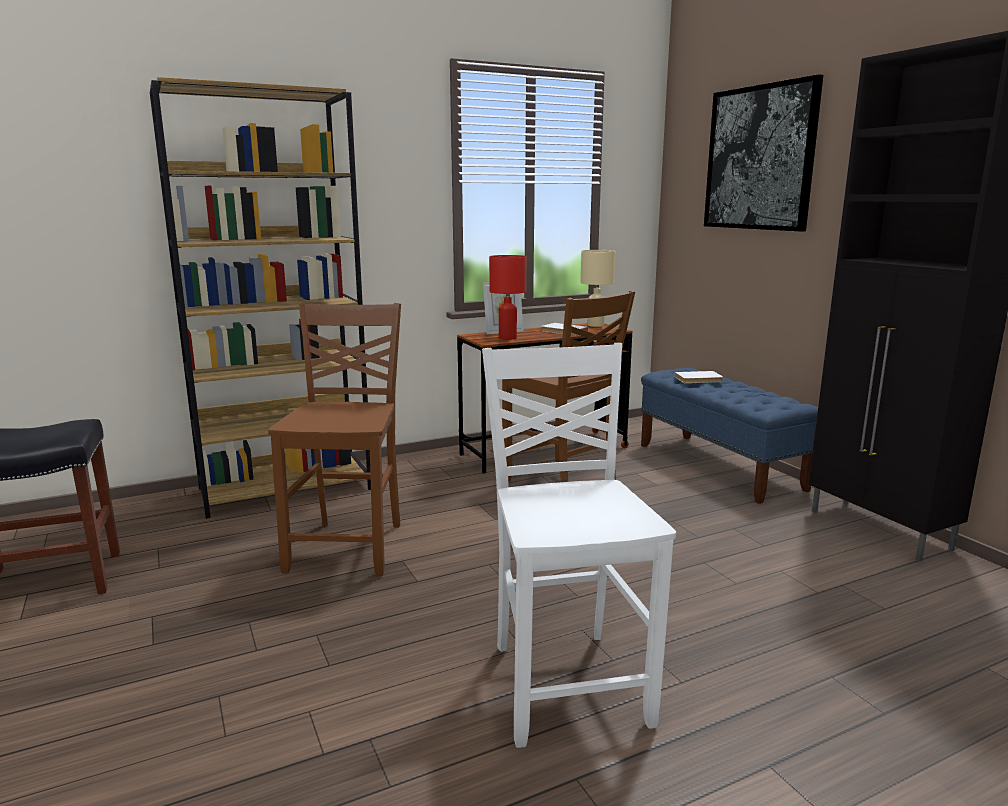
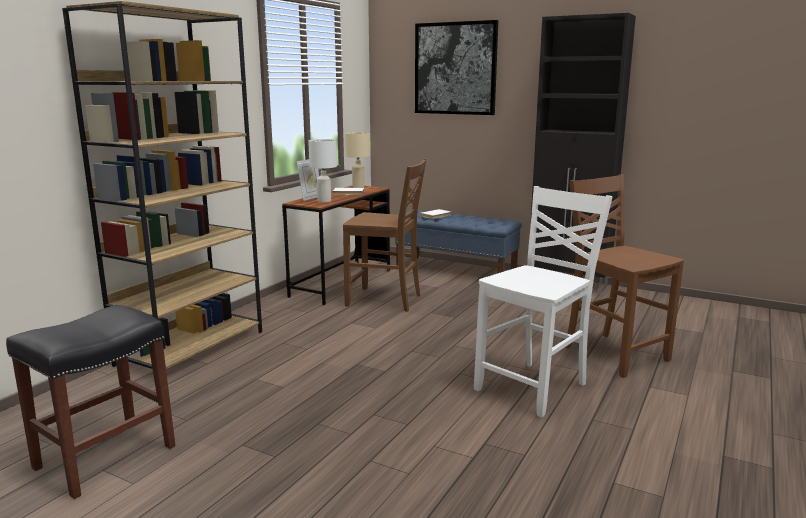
camera: 35 degrees left, 0 degrees up
(349, 546) = (309, 367): brown chair -> brown chair (613, 353)
(507, 338) = (324, 201): red table lamp -> white table lamp
(567, 682) = (534, 387): white chair -> white chair turned 90 degrees clockwise

